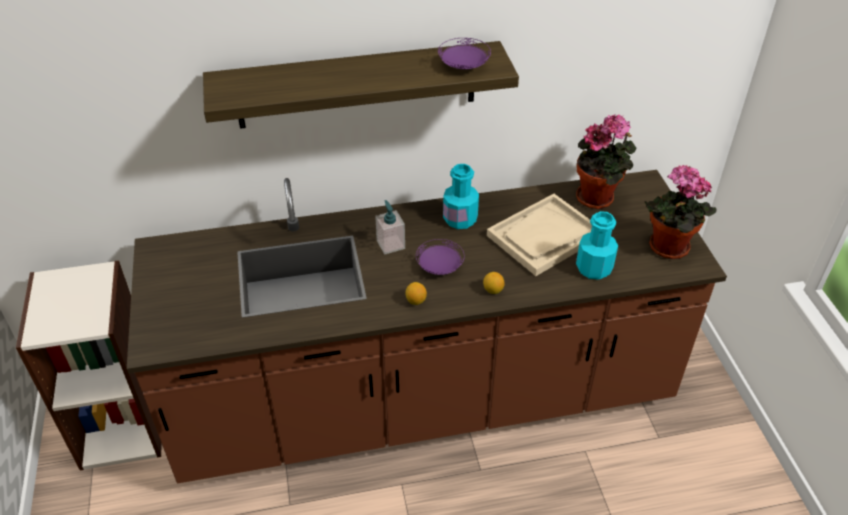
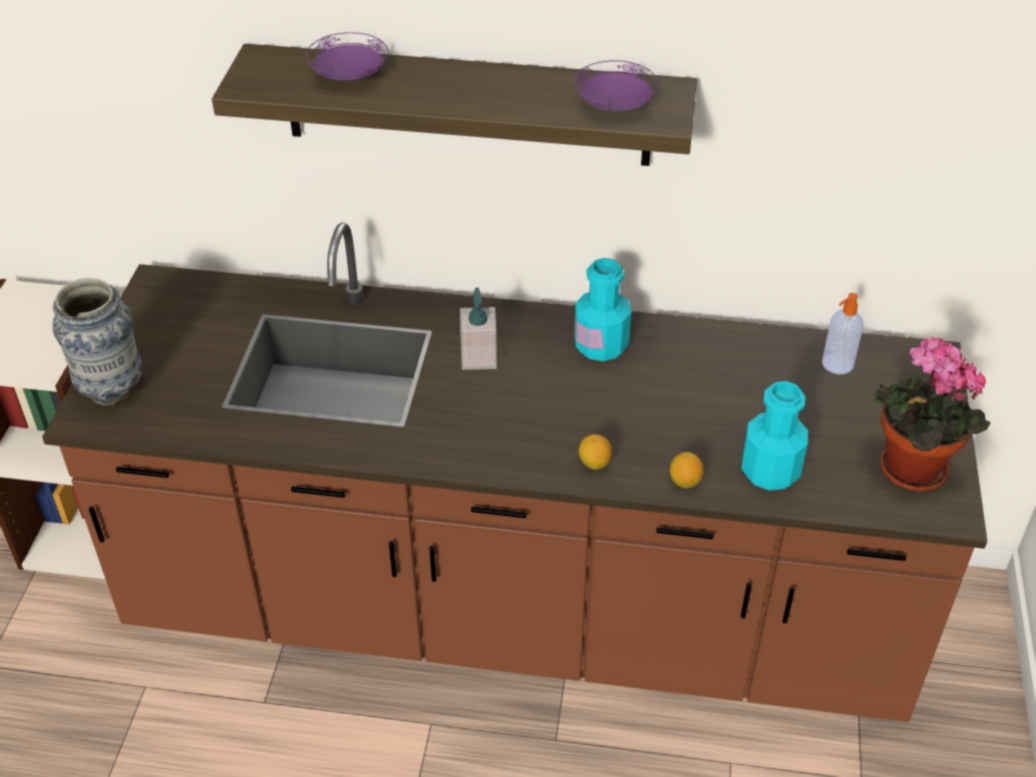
camera: 20 degrees right, 0 degrees up
(160, 325) = (112, 390): none -> vase
(415, 301) = (472, 448): lemon -> lemon (684, 481)
(440, 267) = (533, 408): purple plate -> purple plate (349, 77)
(544, 236) = (717, 403): beige tray -> none
(598, 198) = (836, 364): potted plant -> soap dispenser

